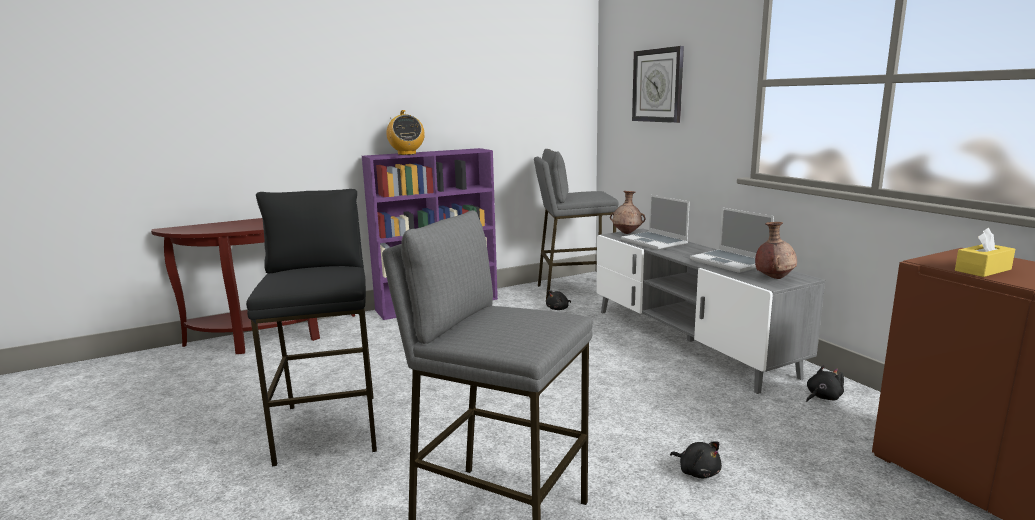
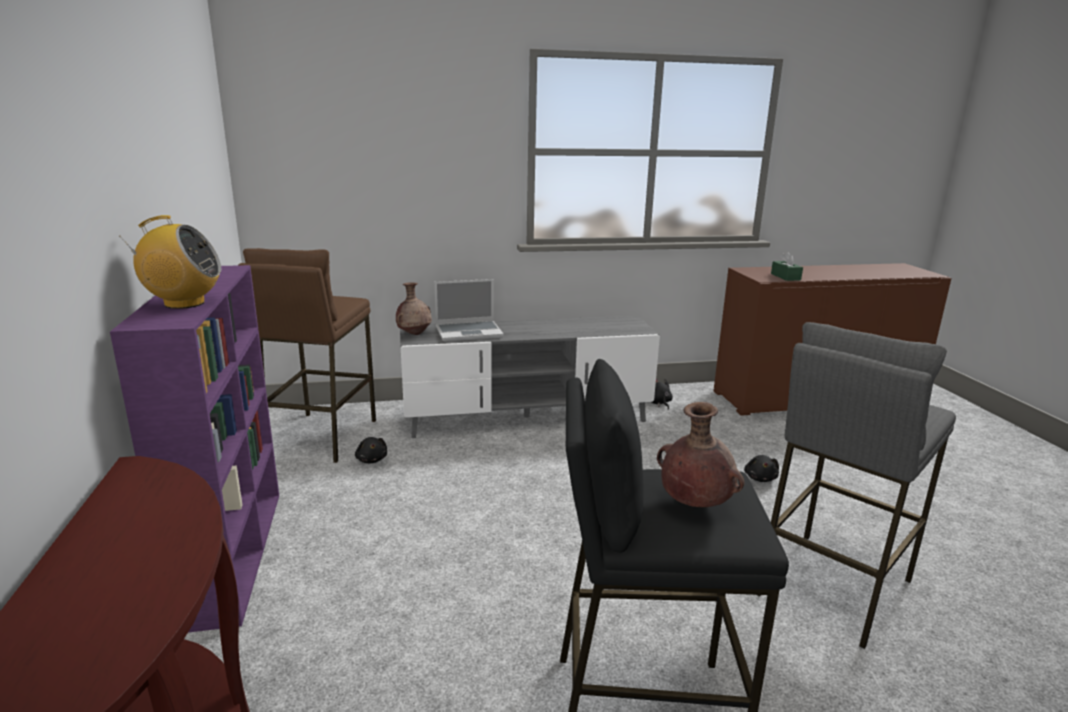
camera: 75 degrees left, 5 degrees up
(574, 291) = (321, 437): grey stool -> brown stool
(658, 85) = (372, 148): wall clock -> none
(697, 472) = (760, 478): black plush toy -> black plush toy turned 120 degrees clockwise
(730, 262) = (570, 326): laptop -> none
(774, 278) = (626, 325): brown vase -> brown vase (694, 504)
(982, 270) = (785, 277): yellow tissue box -> green tissue box

